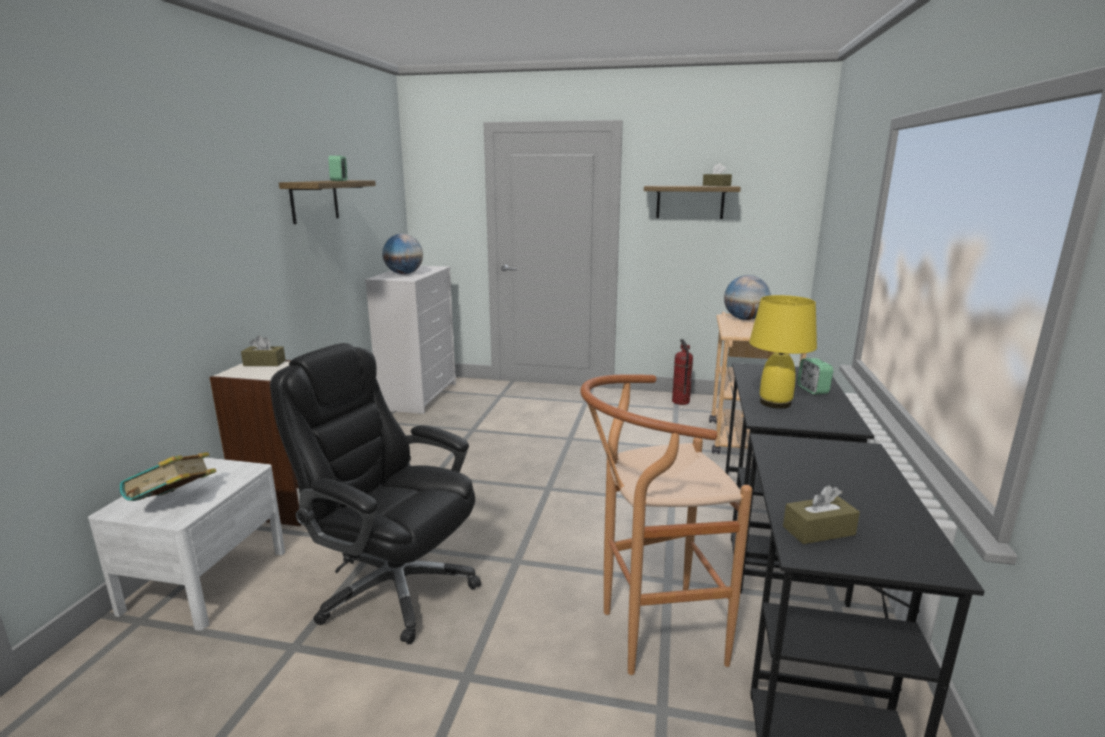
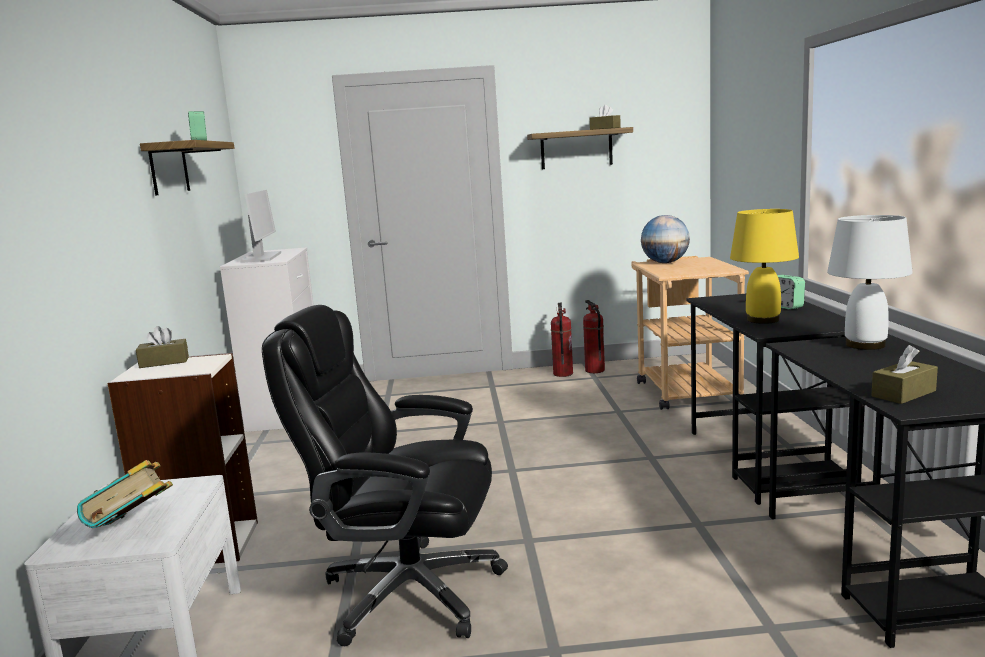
camera: 15 degrees left, 5 degrees down
(404, 274) = (262, 257): globe -> monitor
(649, 636) = (714, 572): brown stool -> none
(651, 400) = (562, 374): none -> fire extinguisher
(843, 455) = (865, 345): none -> white table lamp

